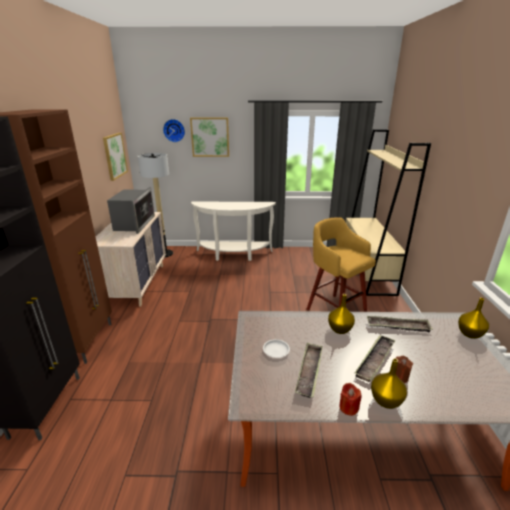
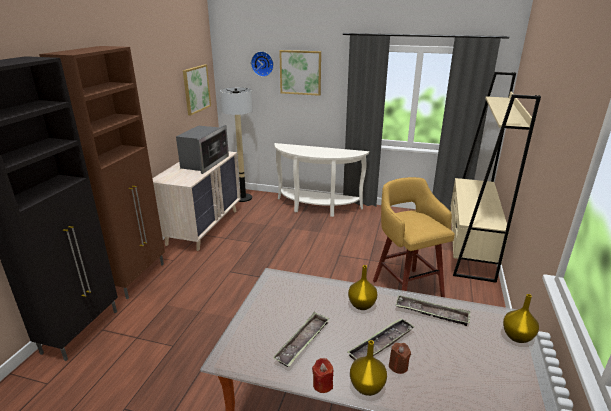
camera: 15 degrees right, 0 degrees up
(276, 350) = (281, 314): white plate -> none

